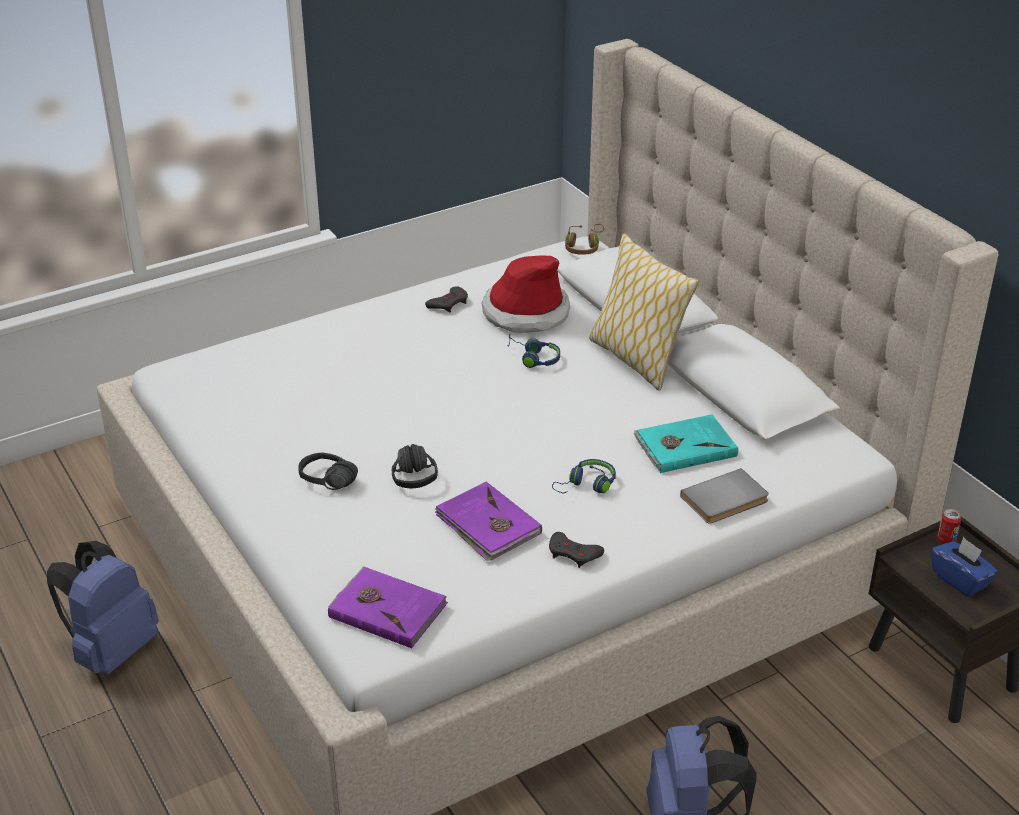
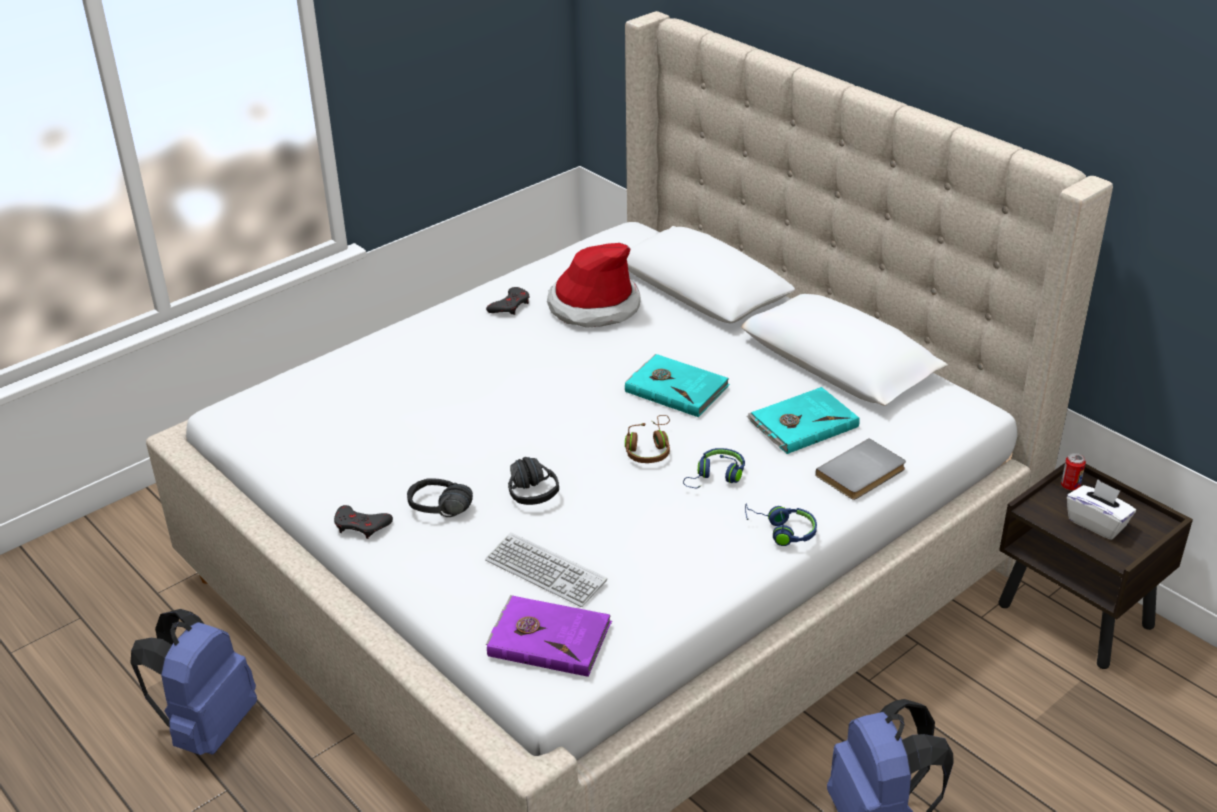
camera: 10 degrees left, 0 degrees up
(403, 550) = (545, 571): none -> keyboard
(487, 526) = (626, 533): purple book -> none
(533, 358) = (617, 352): blue headphones -> blue headphones (781, 531)
(573, 554) = (726, 550): grey game controller -> grey game controller (361, 525)
(577, 399) = (676, 388): none -> turquoise book
(584, 247) = (631, 232): brown headphones -> brown headphones (649, 449)
(636, 359) = (723, 340): pillow -> none
(960, 580) = (1097, 523): blue tissue box -> white tissue box

